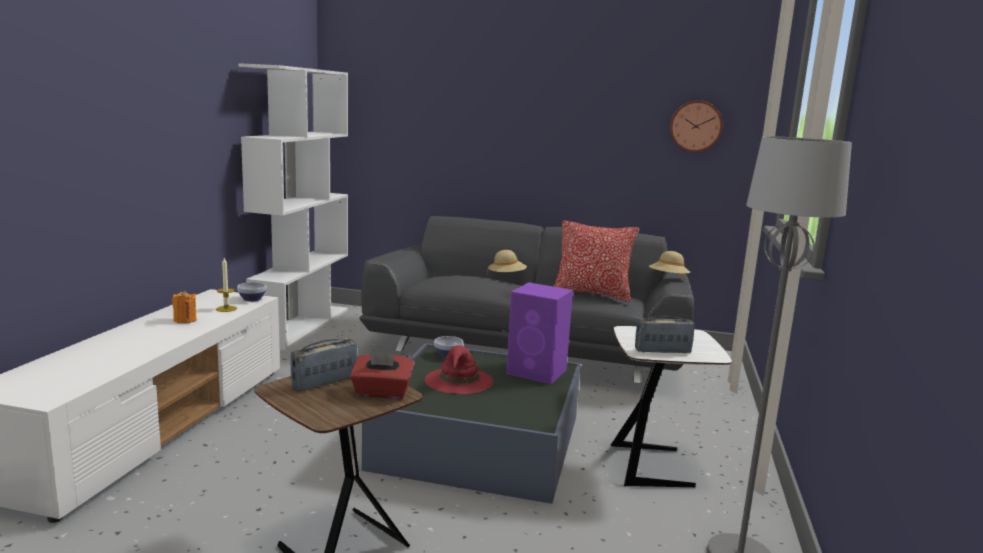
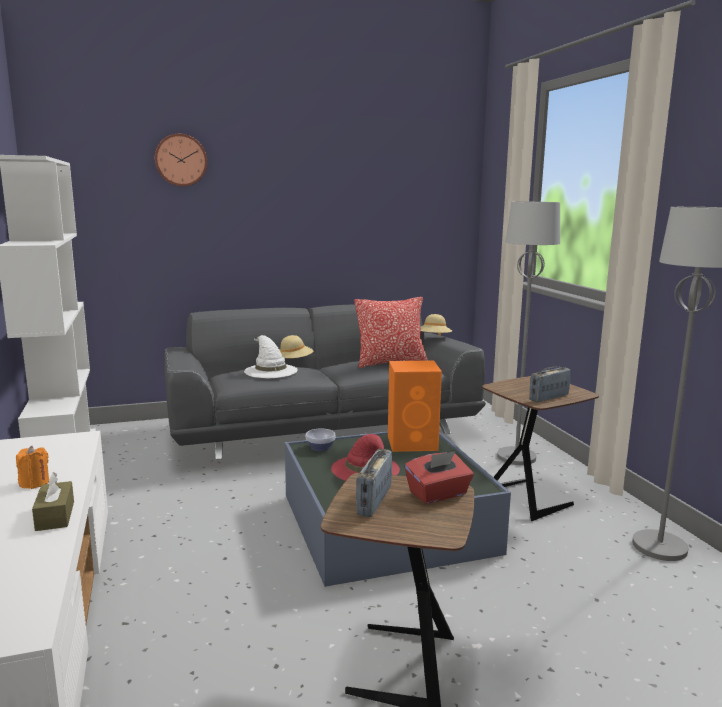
camera: 30 degrees left, 0 degrees up
(164, 342) = (55, 516): none -> brown tissue box
(226, 309) = (63, 457): candle -> none
(251, 299) = (74, 440): bowl -> none
(467, 279) = (270, 370): none -> white hat
(538, 372) = (413, 443): purple speaker -> orange speaker
(653, 466) = (529, 498): white side table -> brown side table
(695, 126) = (423, 203): wall clock -> wall clock (181, 160)
(698, 426) = (516, 457): none -> grey floor lamp

